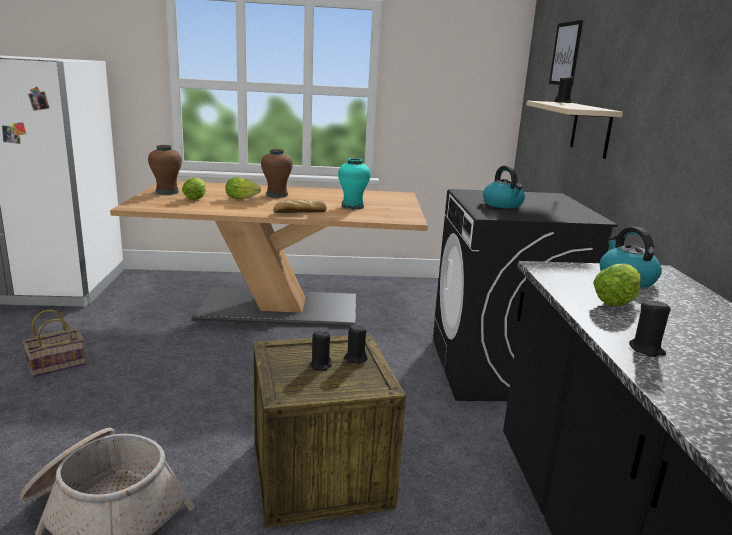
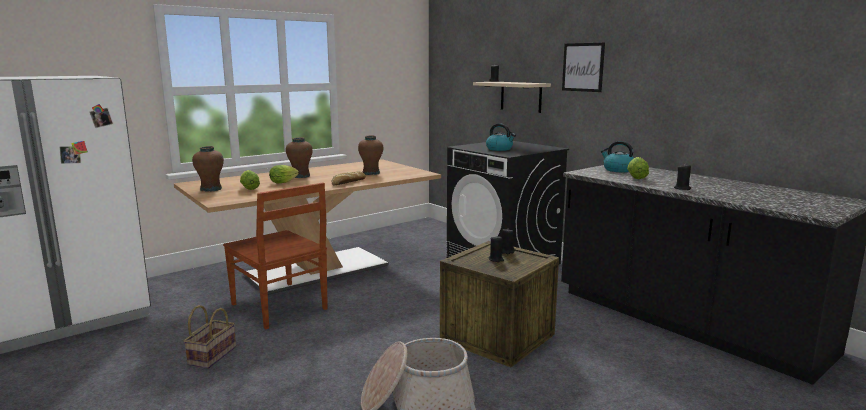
camera: 35 degrees left, 5 degrees down
(183, 337) = (280, 307): none -> brown chair
(353, 206) = (371, 173): turquoise vase -> brown vase
(566, 54) = (479, 50): picture -> picture (583, 67)

